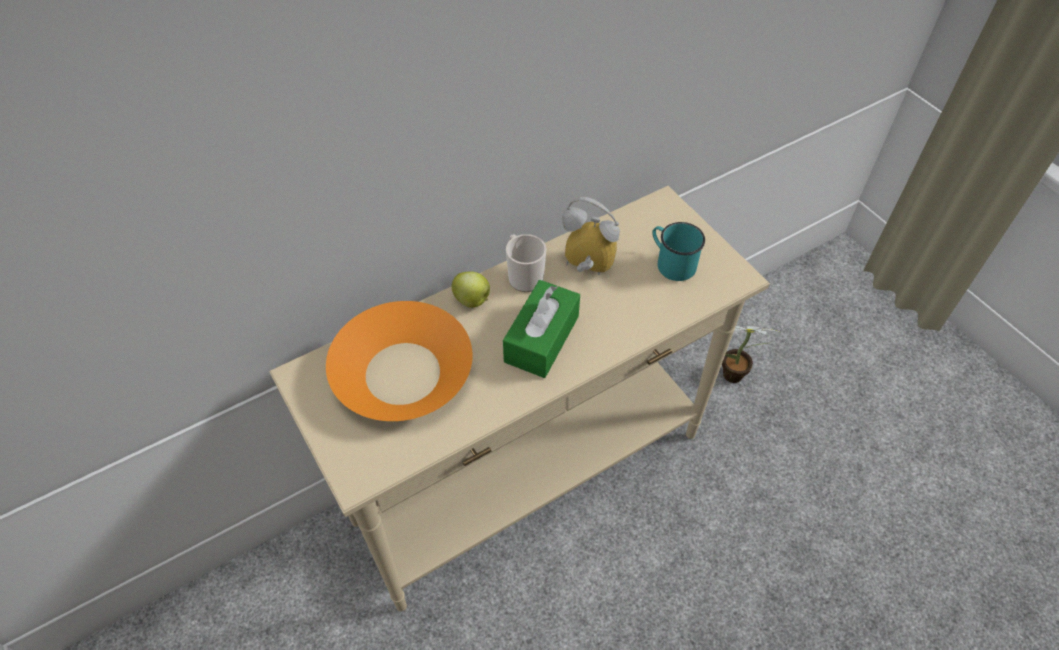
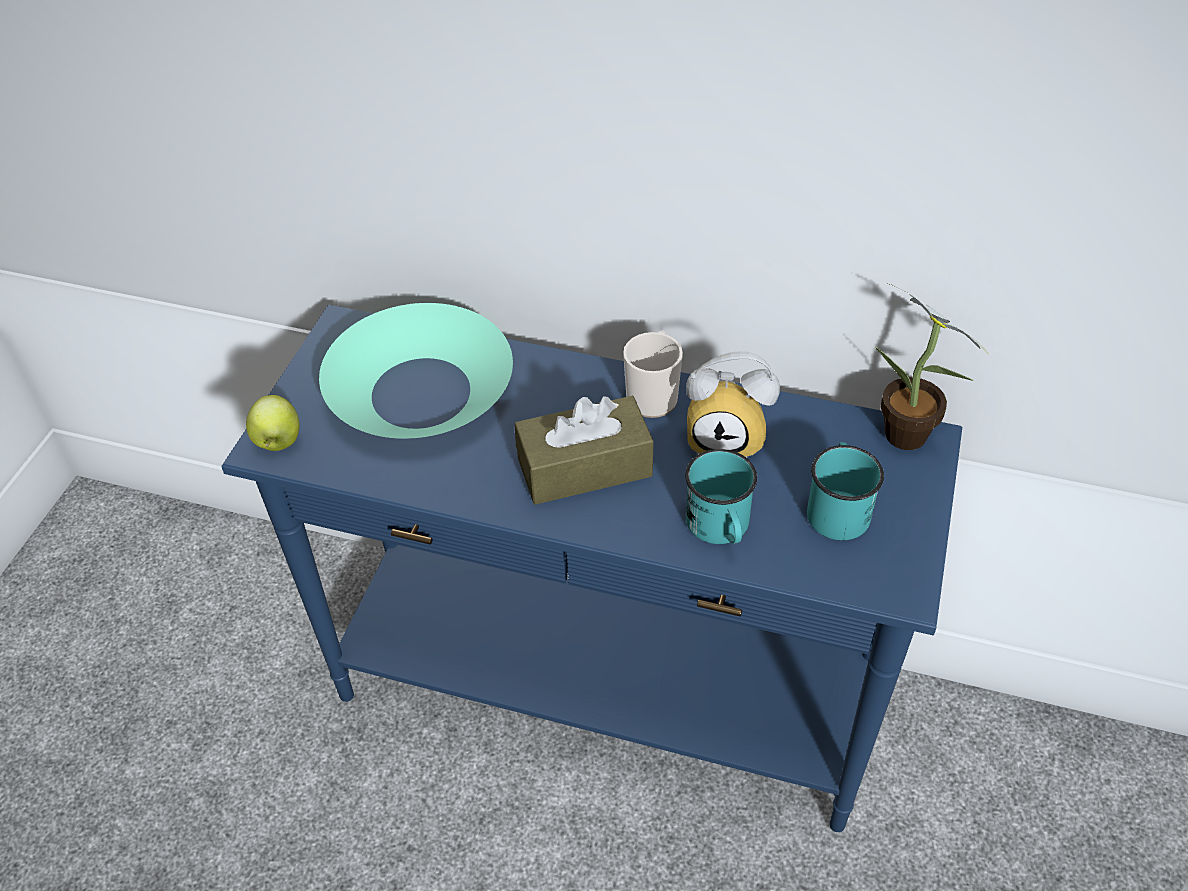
camera: 50 degrees right, 5 degrees down
(402, 372) = (421, 391): orange bowl -> turquoise bowl
(473, 301) = (571, 379): apple -> apple (278, 442)
(529, 474) = (606, 694): beige console table -> blue console table
(541, 339) = (584, 467): green tissue box -> brown tissue box
(585, 269) = (728, 437): alarm clock -> alarm clock turned 120 degrees clockwise
(639, 314) = (720, 528): none -> turquoise mug
(736, 375) = (988, 818): potted plant -> potted plant (910, 440)

